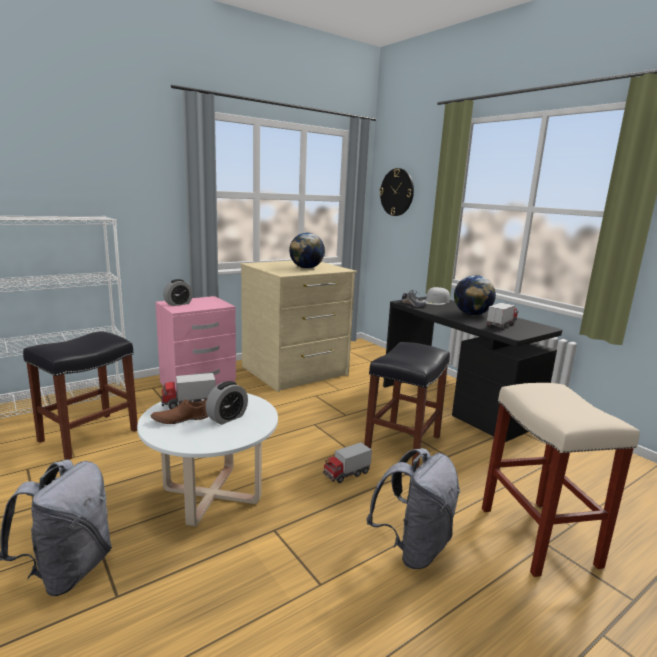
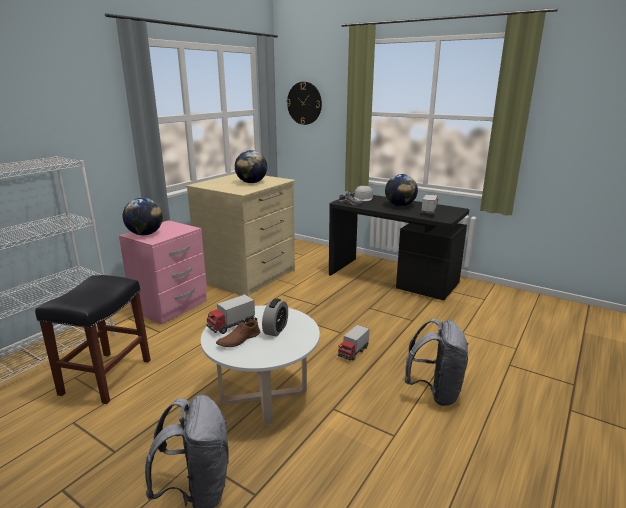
camera: 20 degrees left, 5 degrees up
(178, 304) = (145, 234): alarm clock -> globe
(403, 443) = (375, 318): black stool -> none
(539, 537) = (503, 361): beige stool -> none

